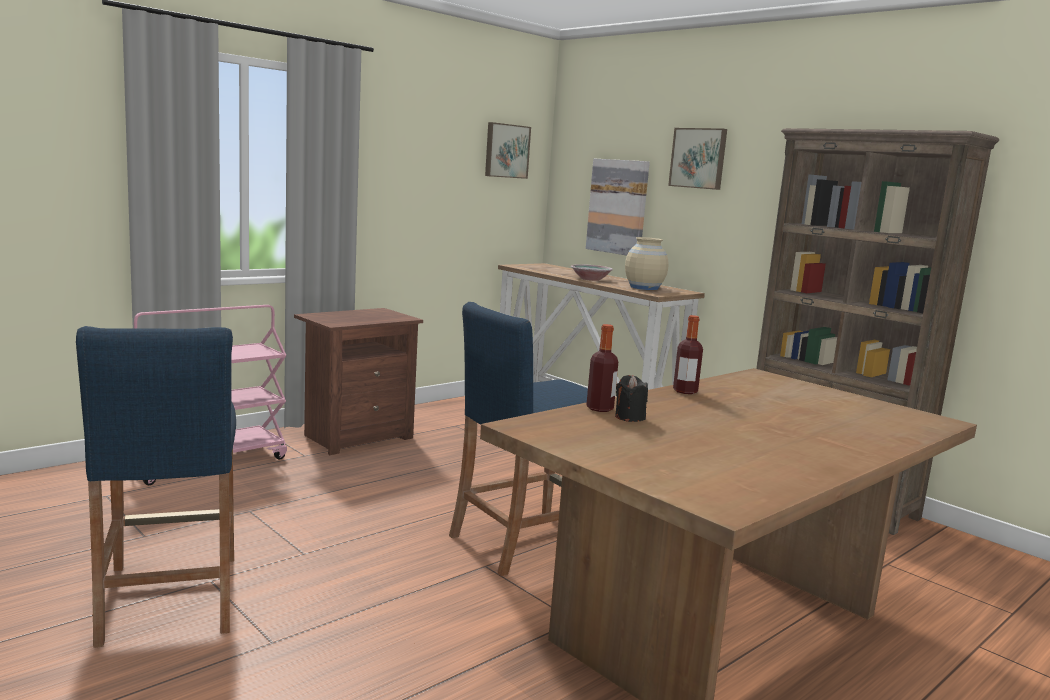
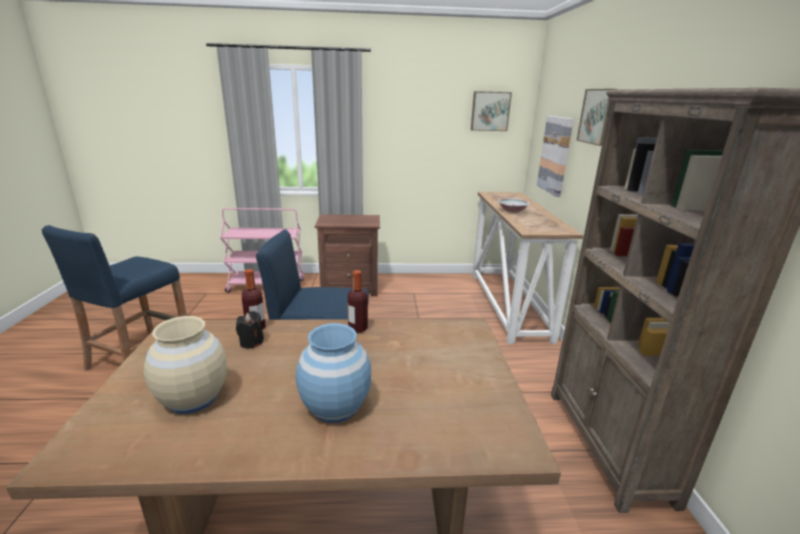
camera: 40 degrees right, 10 degrees up
(644, 287) = (536, 223): beige vase -> beige vase (192, 398)
(805, 432) = (335, 406): none -> blue vase

